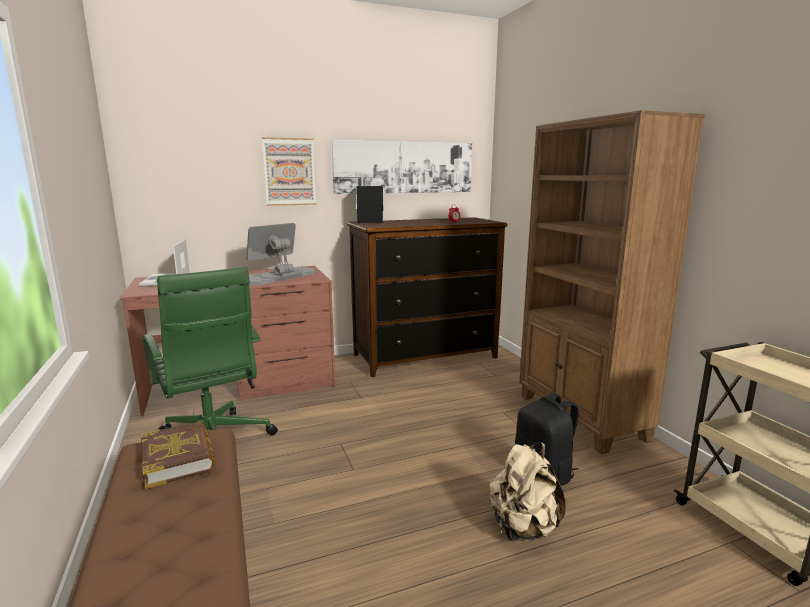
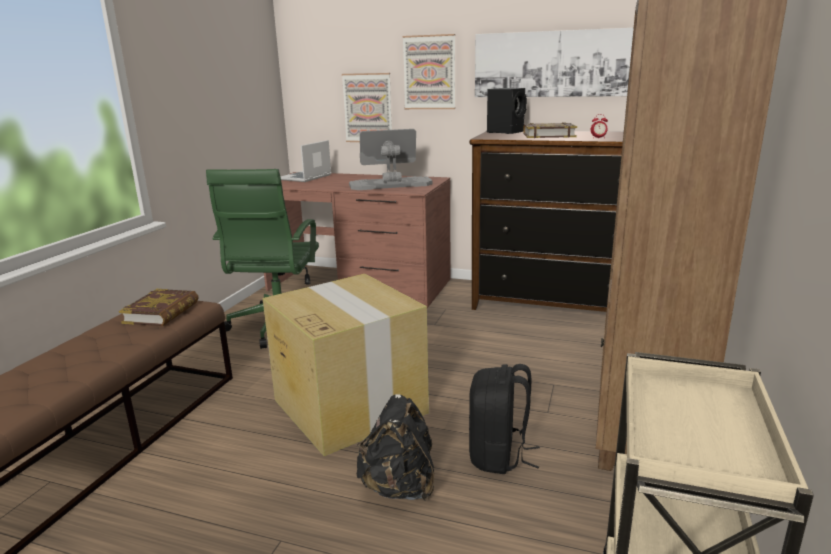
camera: 40 degrees right, 5 degrees up
(225, 205) = (368, 108): none -> picture
(392, 486) = (349, 405): none -> cardboard box
(412, 222) = (548, 135): none -> book
(523, 528) = (399, 487): beige backpack -> black backpack

